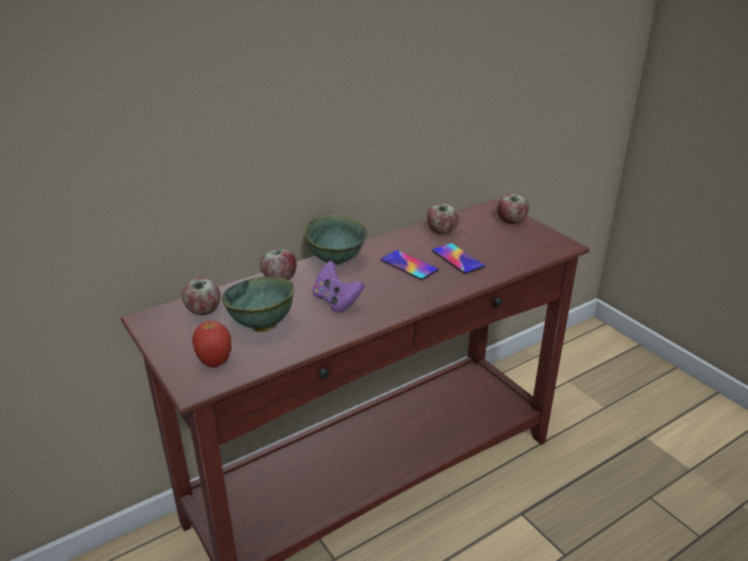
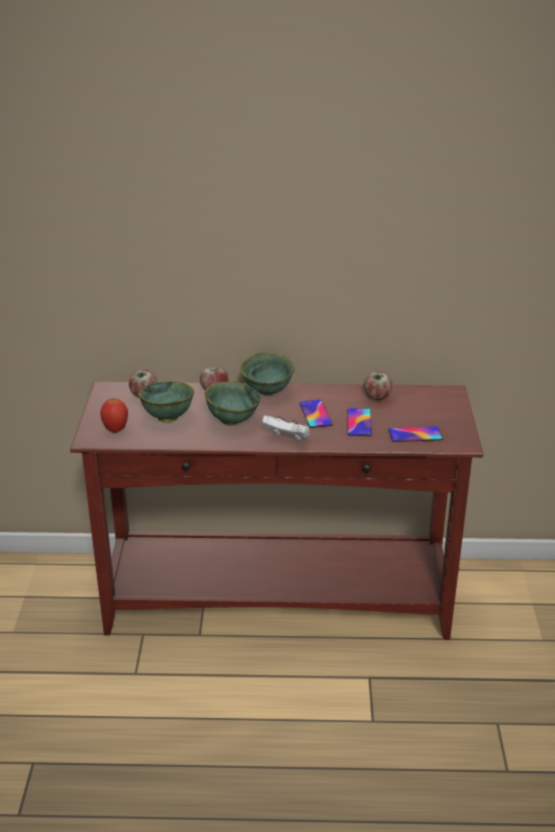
camera: 35 degrees right, 0 degrees up
(336, 301) = (232, 420): purple game controller -> green bowl
(414, 298) = (287, 438): none -> white game controller
(511, 221) = (447, 409): apple -> none
(518, 252) = (415, 435): none -> phone

